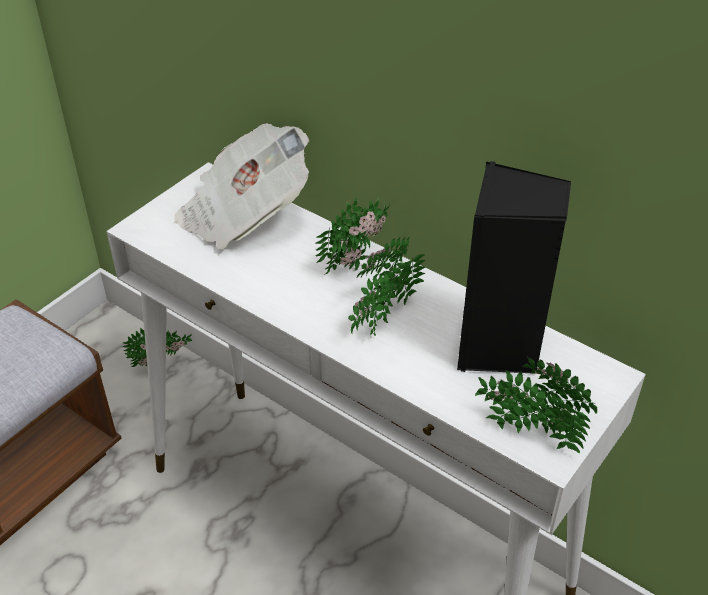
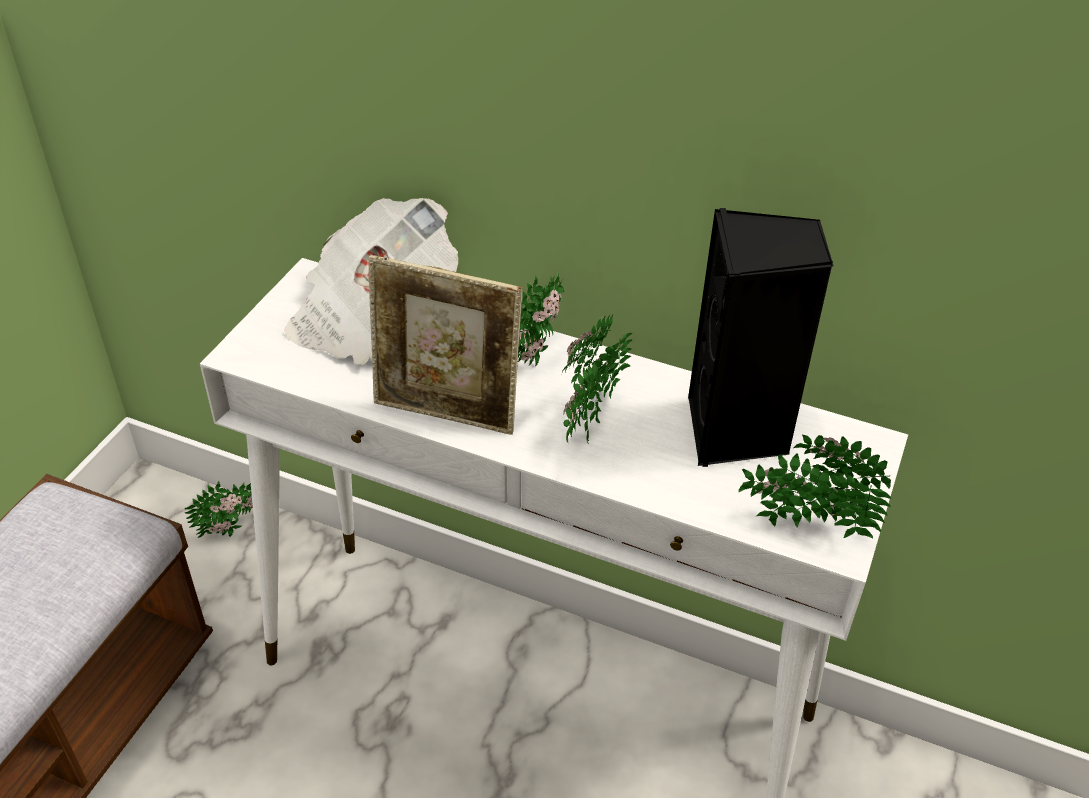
camera: 15 degrees left, 0 degrees up
(274, 297) = (447, 413): none -> picture frame

